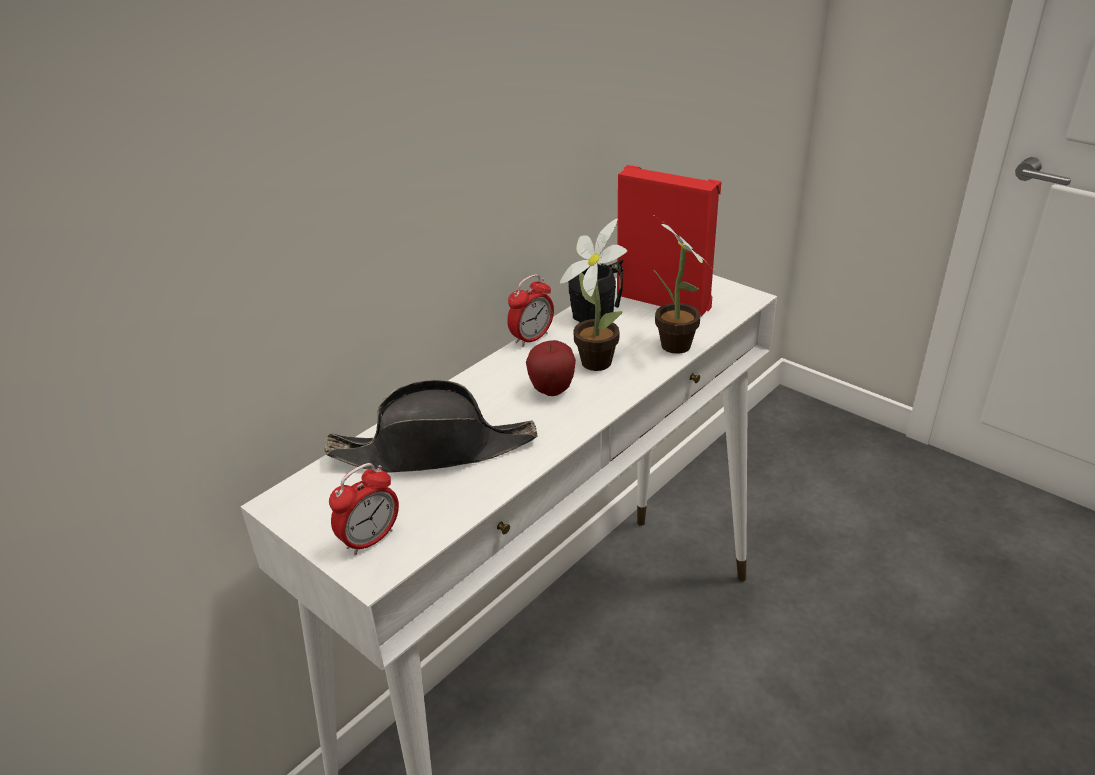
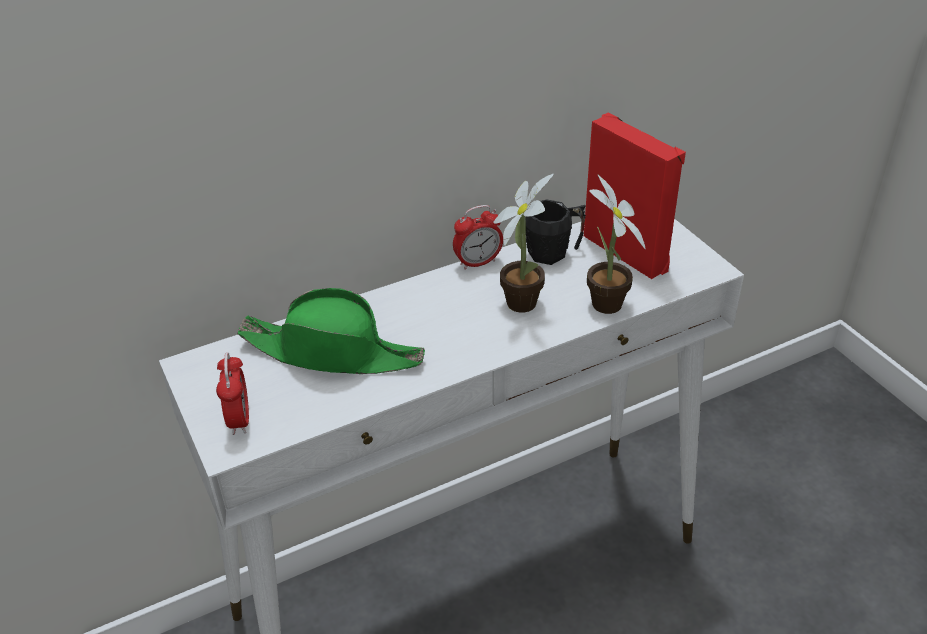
camera: 20 degrees right, 5 degrees up
(370, 539) = (239, 419): alarm clock -> alarm clock turned 75 degrees counterclockwise
(434, 450) = (333, 352): black hat -> green hat
(552, 390) = (464, 321): apple -> none

